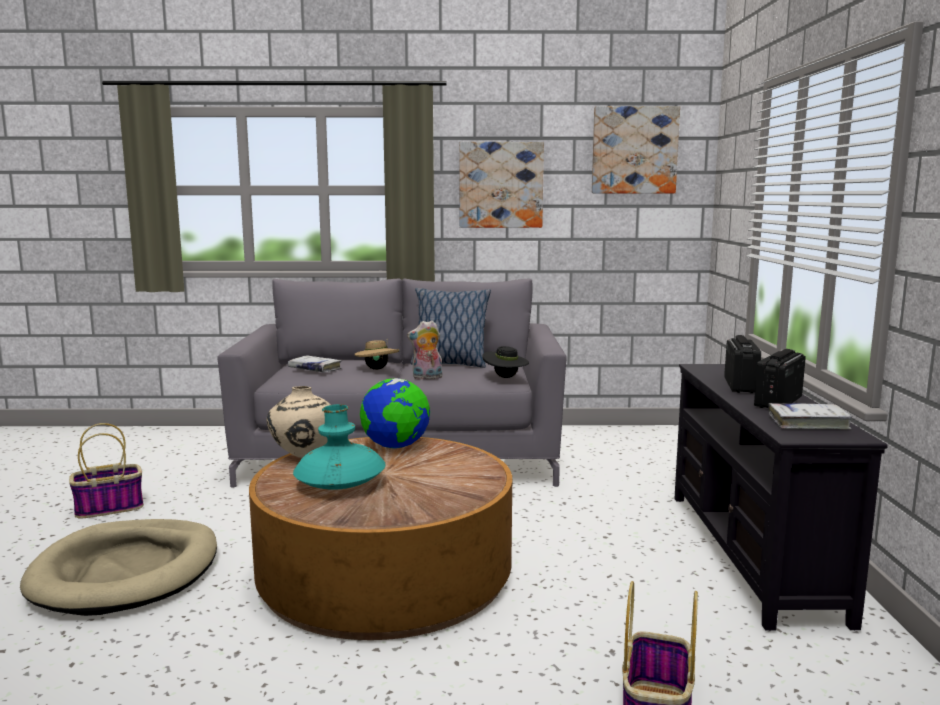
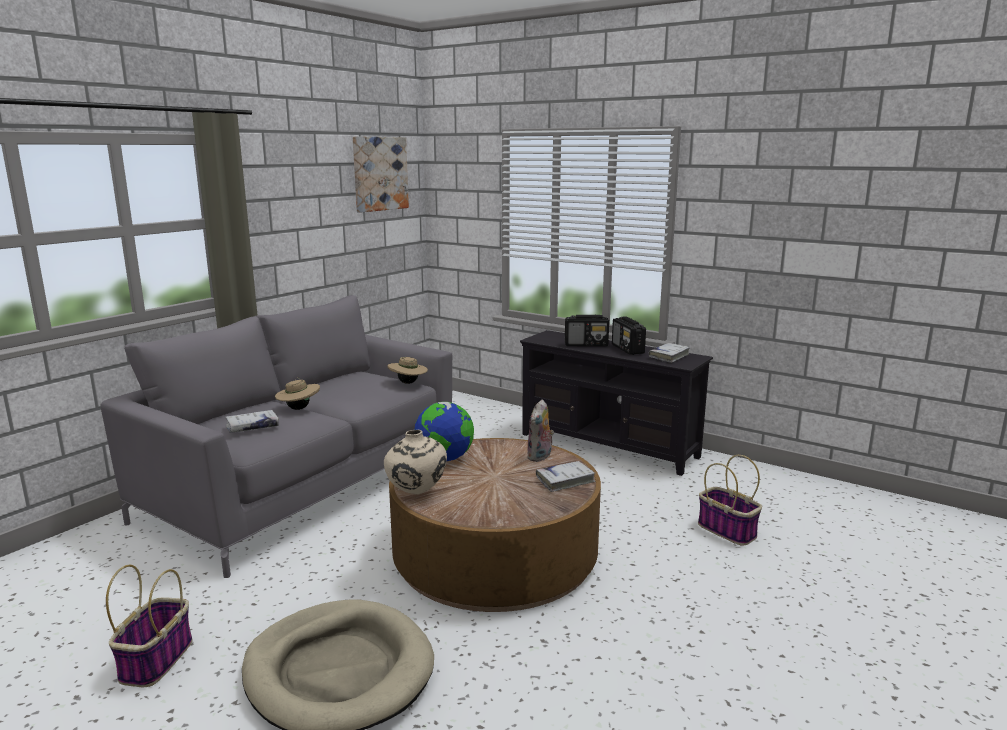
camera: 55 degrees left, 5 degrees up
(340, 484) = (495, 494): turquoise vase -> none
(417, 504) = (565, 481): none -> white book
(426, 378) = (358, 402): plush toy -> plush toy (540, 457)
(449, 364) = (337, 386): pillow -> none
(501, 185) = (292, 210): picture -> none
(505, 377) = (408, 383): black hat -> beige hat
(740, 385) = (586, 345): radio -> radio turned 135 degrees clockwise

